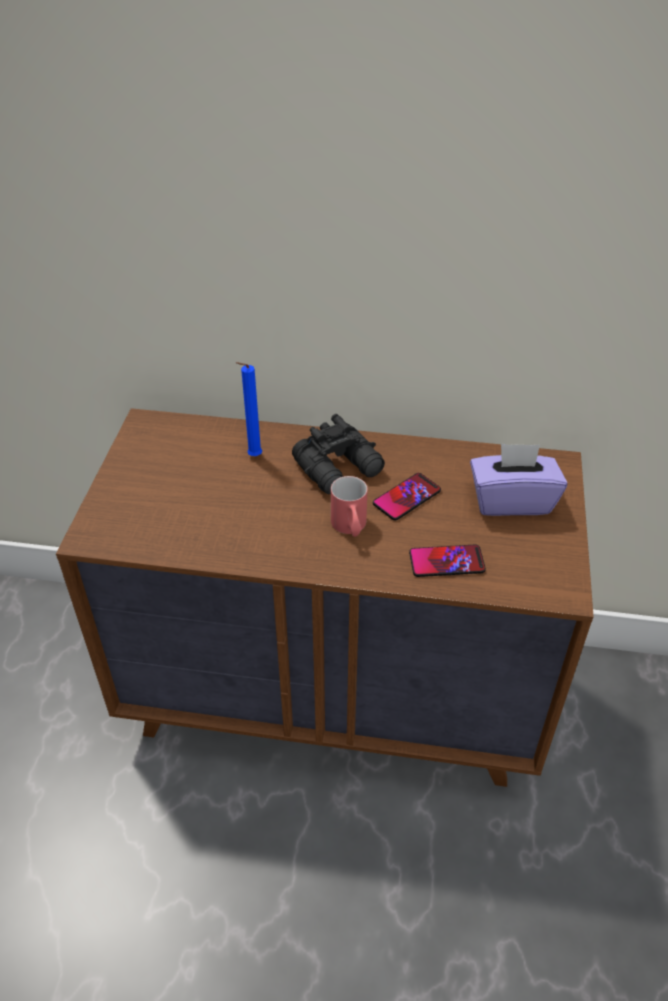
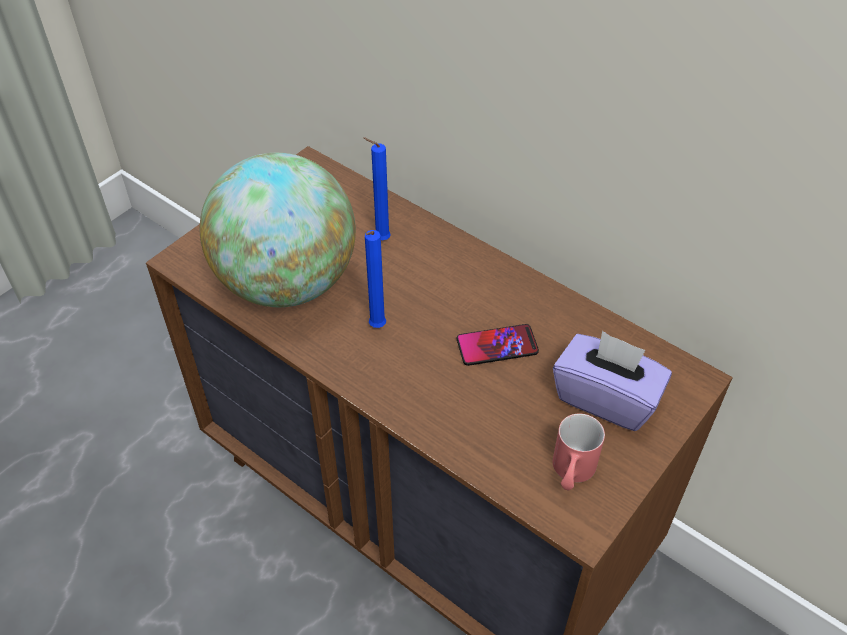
camera: 30 degrees right, 5 degrees up
(201, 519) = (287, 283): none -> globe
(304, 522) = (376, 328): none -> blue candle
(340, 468) = (454, 286): black binoculars -> none
(350, 528) = (415, 354): red mug -> red mug (571, 473)
(446, 562) = (483, 433): phone -> none

